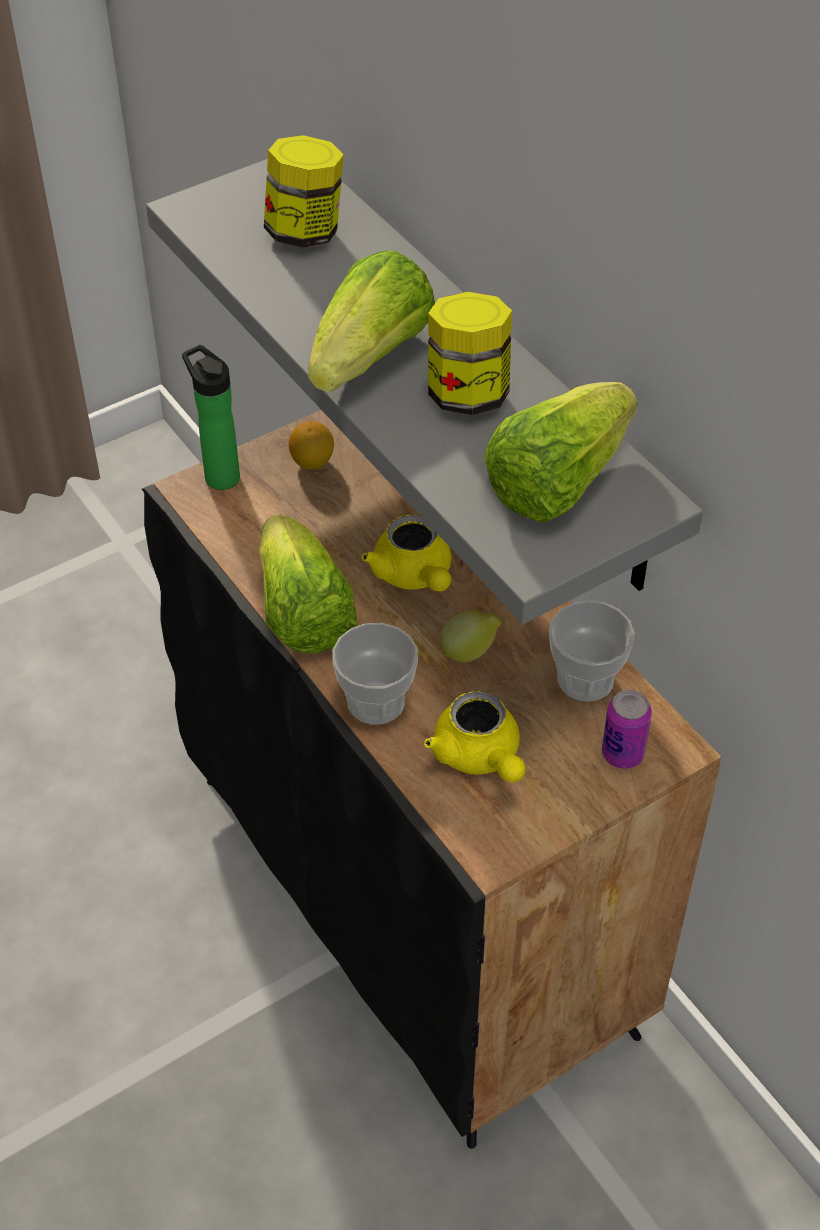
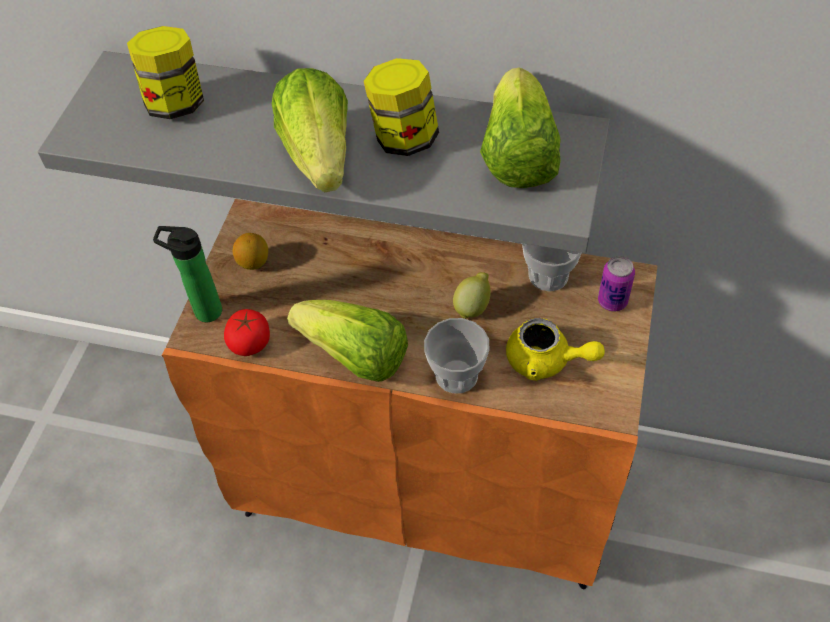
camera: 40 degrees left, 5 degrees up
(226, 532) = (250, 342): none -> tomato
(414, 576) = (392, 286): yellow teapot -> none
(414, 903) = (428, 487): black cabinet -> orange cabinet

